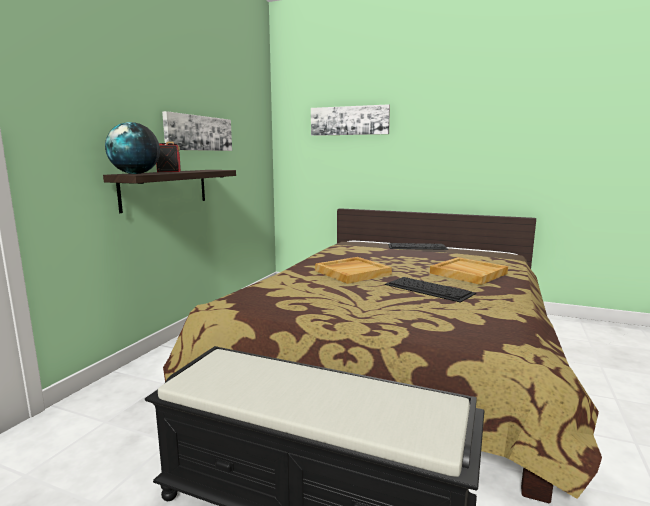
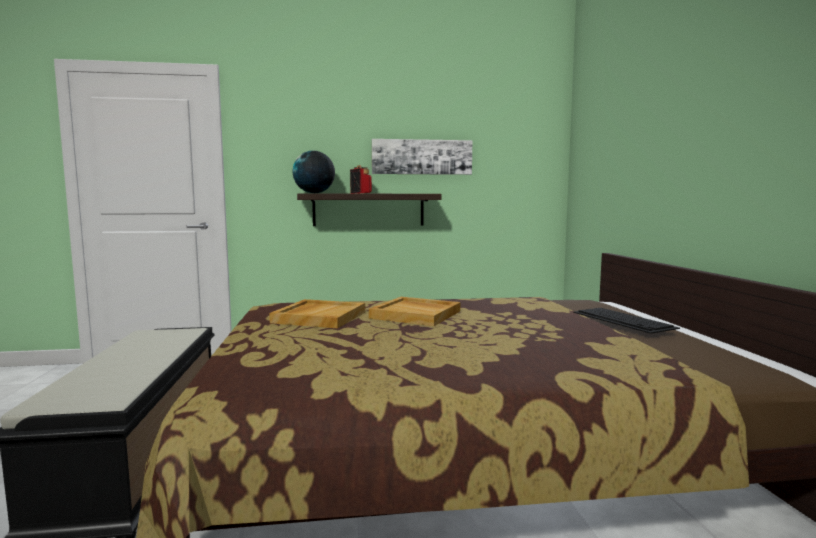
camera: 60 degrees right, 5 degrees down
(349, 120) = (628, 123): picture -> none
(429, 289) = (394, 344): keyboard -> none
(467, 273) = (510, 352): beige tray -> beige tray (319, 317)

